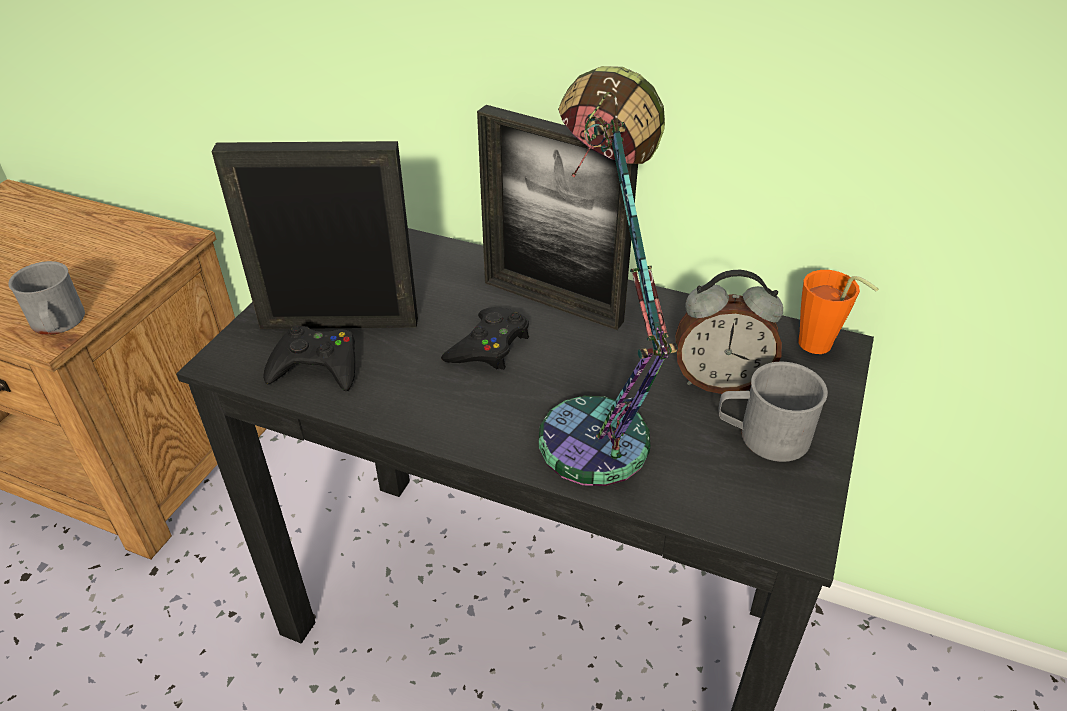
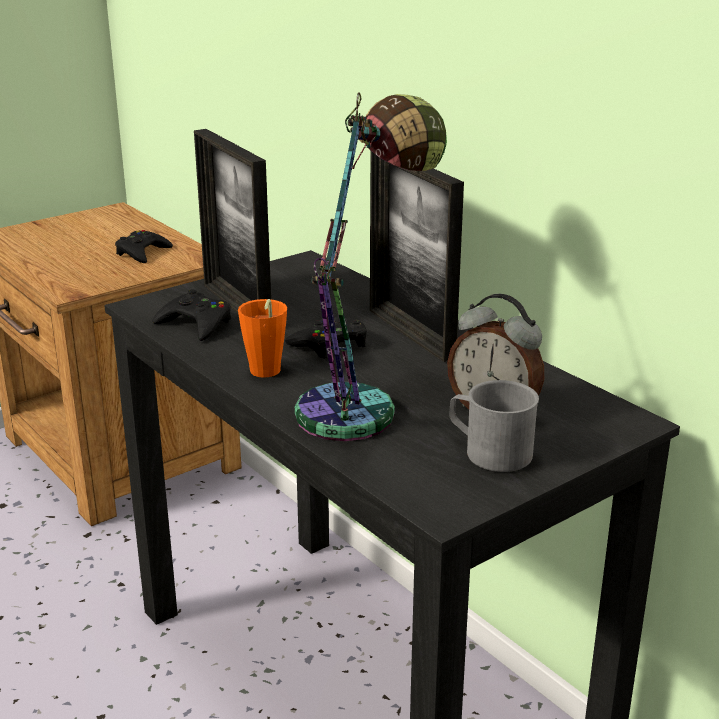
camera: 30 degrees right, 15 degrees down
(58, 324) = (80, 286): grey mug -> none
(96, 250) = (142, 253): none -> black game controller
(339, 323) = (237, 306): picture frame -> picture frame turned 150 degrees counterclockwise
(820, 348) = (614, 418): orange cup -> orange cup (264, 374)

